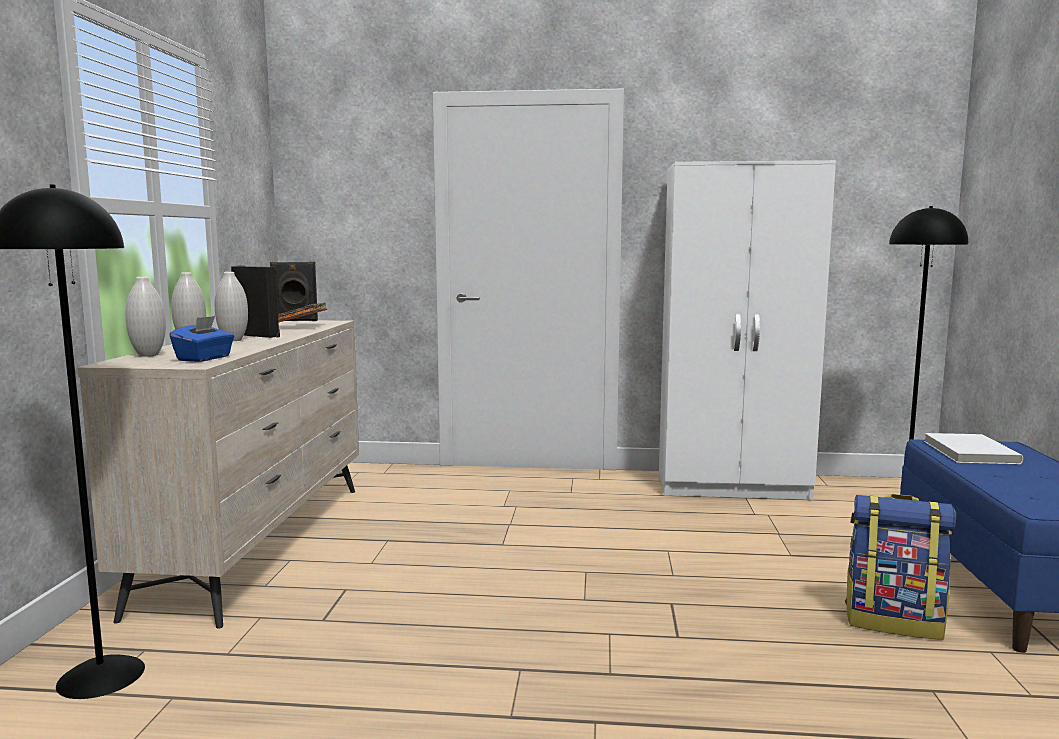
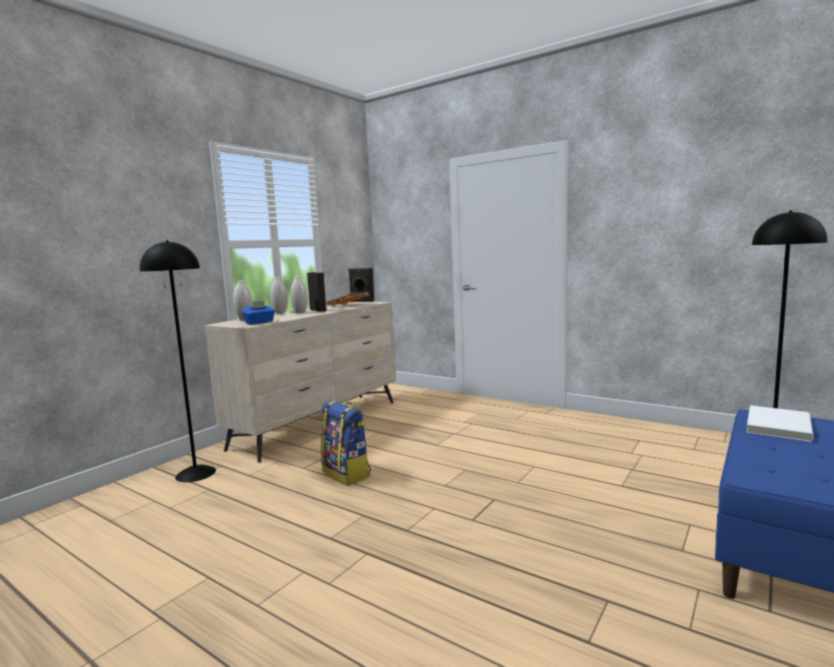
camera: 30 degrees right, 0 degrees up
(733, 486) = (640, 431): white wardrobe -> none
(894, 621) = (642, 548): backpack -> backpack (347, 474)

